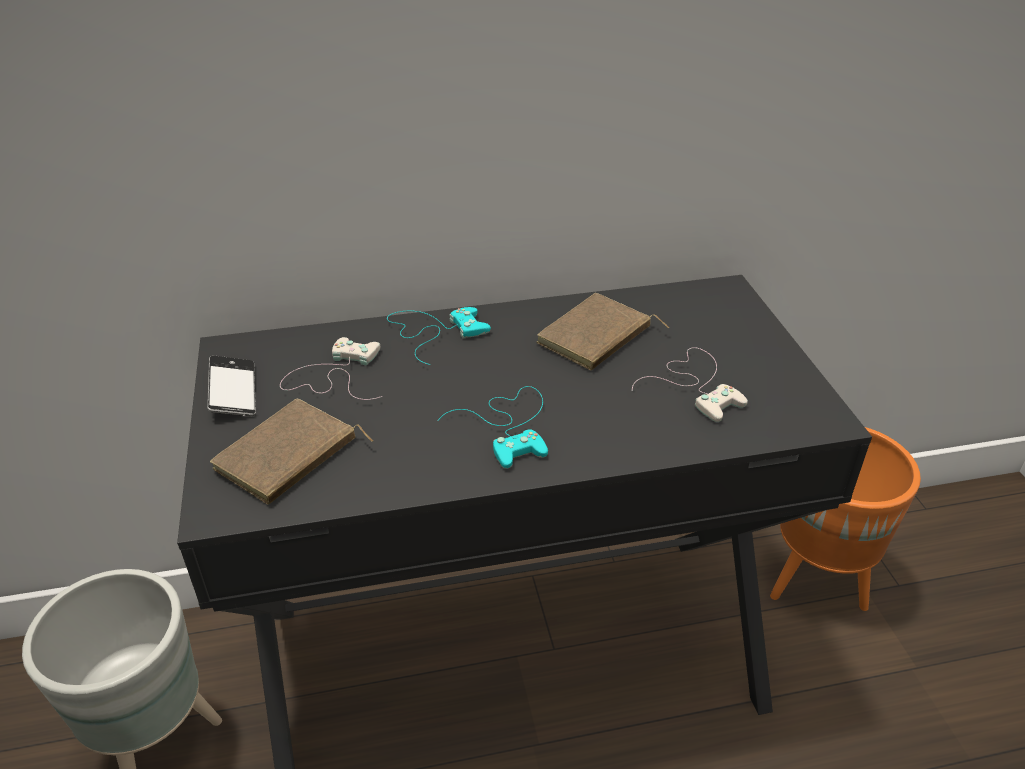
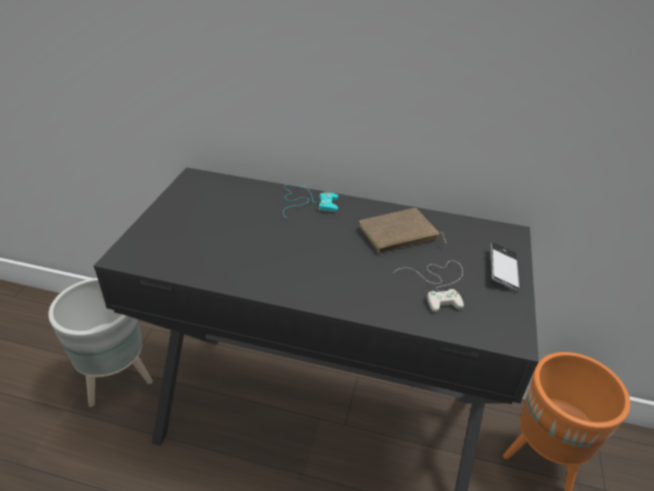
camera: 25 degrees right, 0 degrees up
(233, 392) = (178, 200): phone -> phone (503, 270)
(289, 457) = (177, 242): brown book -> none
(334, 375) = (234, 208): white game controller -> none
(509, 426) = (305, 268): turquoise game controller -> none

